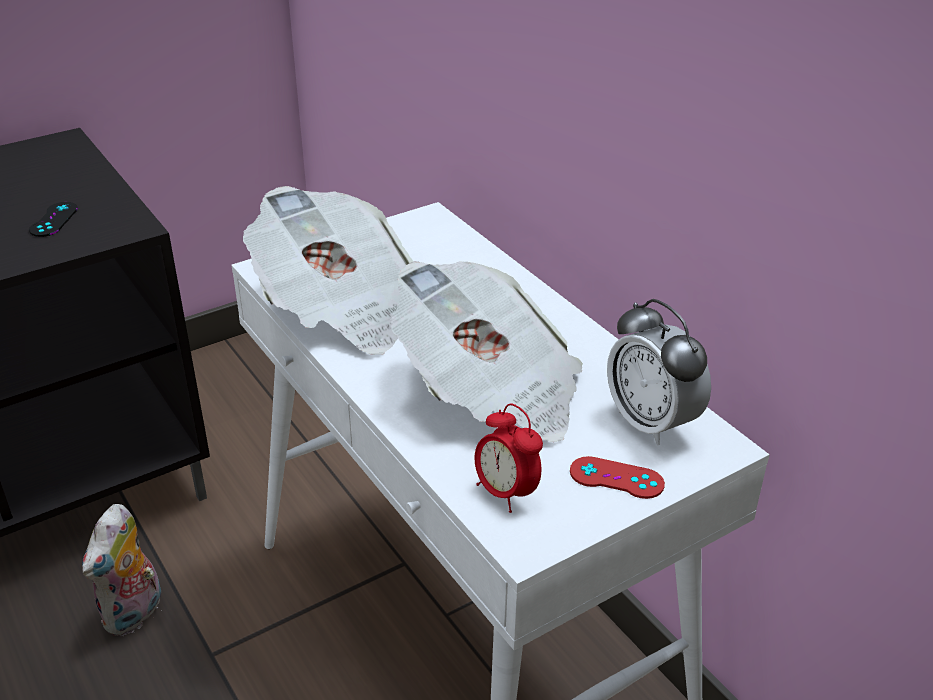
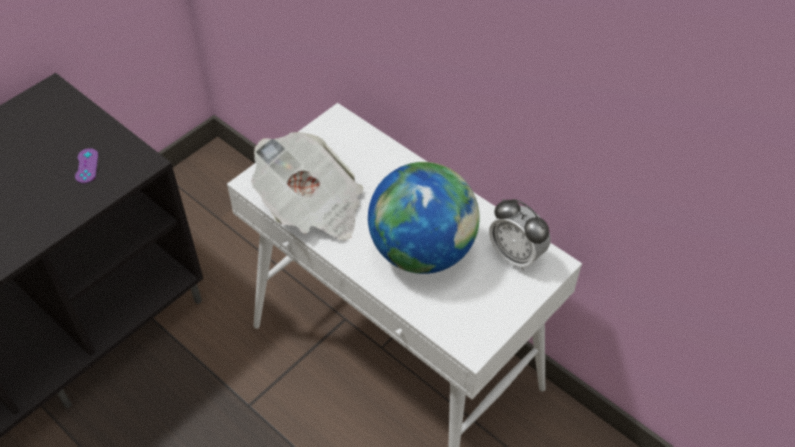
camera: 15 degrees left, 15 degrees up
(54, 219) = (87, 166): black game controller -> purple game controller
(135, 614) = (190, 390): plush toy -> none
(491, 390) = (422, 251): newspaper -> globe
(506, 492) = (452, 319): alarm clock -> none
(616, 478) = (507, 297): red game controller -> none

